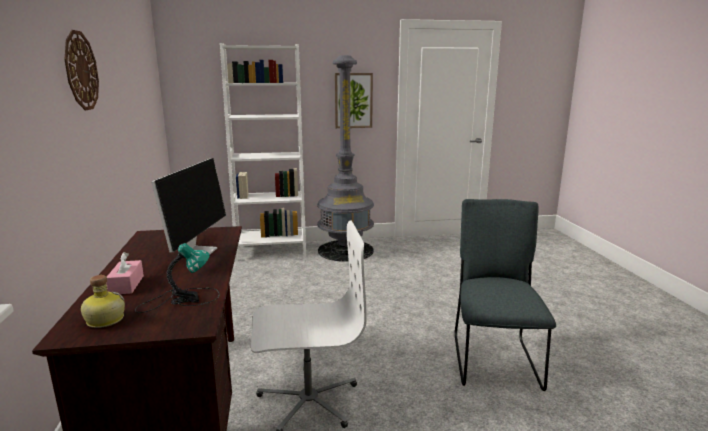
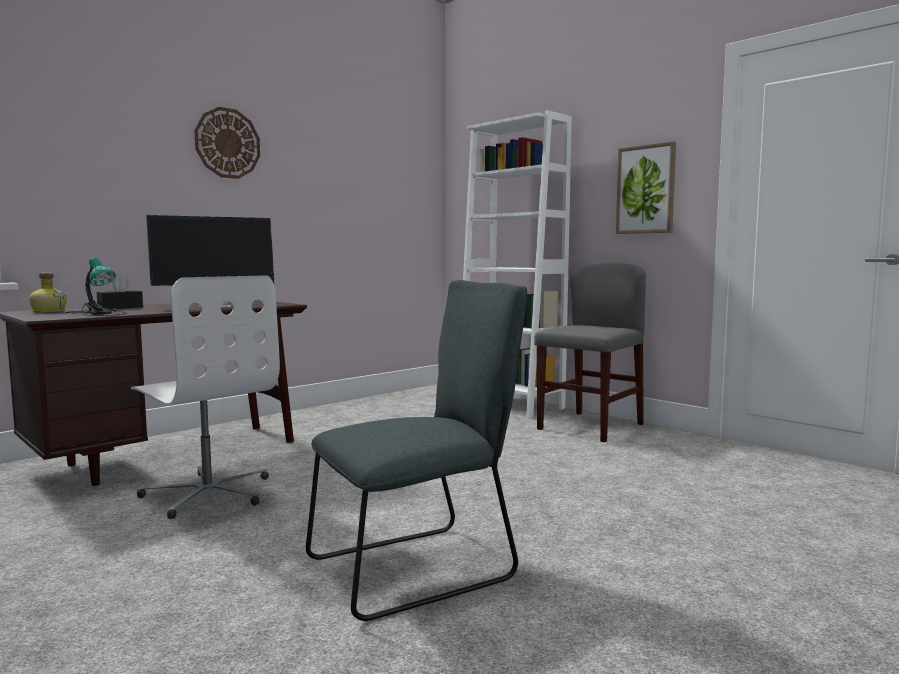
camera: 55 degrees right, 10 degrees down
(126, 285) = (120, 307): pink tissue box -> black tissue box
(345, 250) = (590, 426): grey floor lamp -> grey chair

